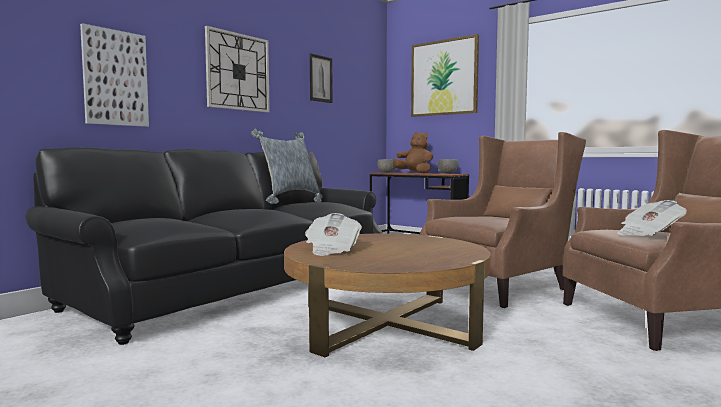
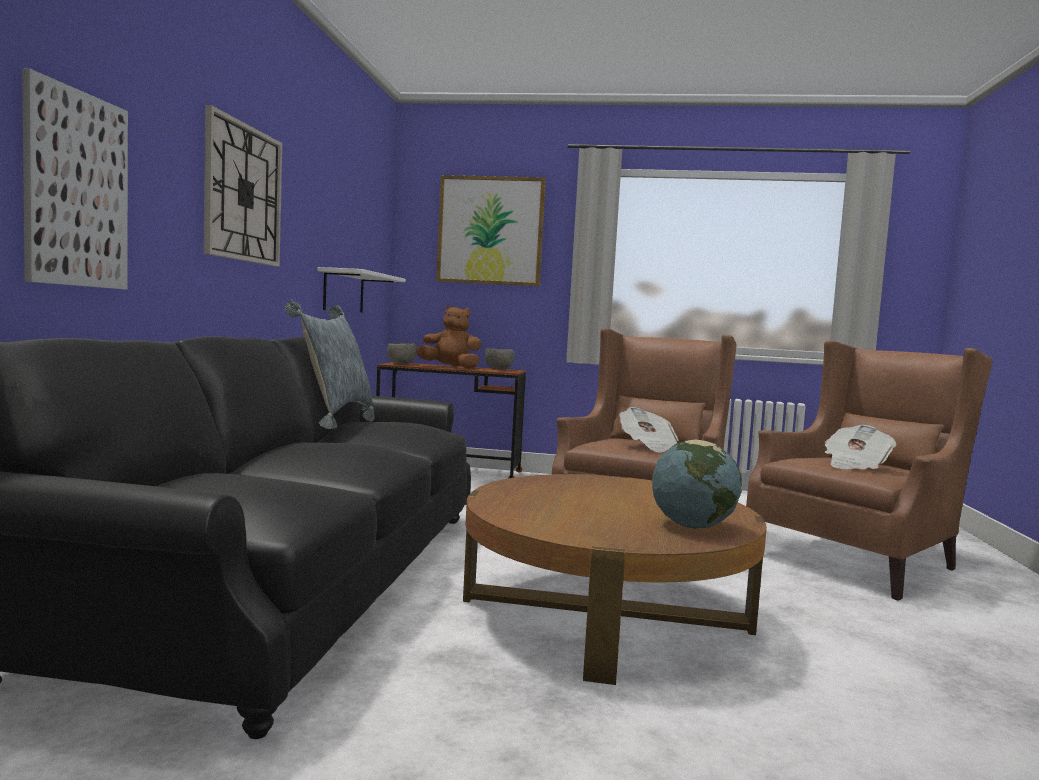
camera: 30 degrees left, 0 degrees up
(320, 79) = (332, 213): picture -> none
(332, 250) = (554, 515): newspaper -> newspaper (648, 446)
(335, 126) = (344, 291): none -> white shelf
(409, 261) = (692, 526): none -> globe

